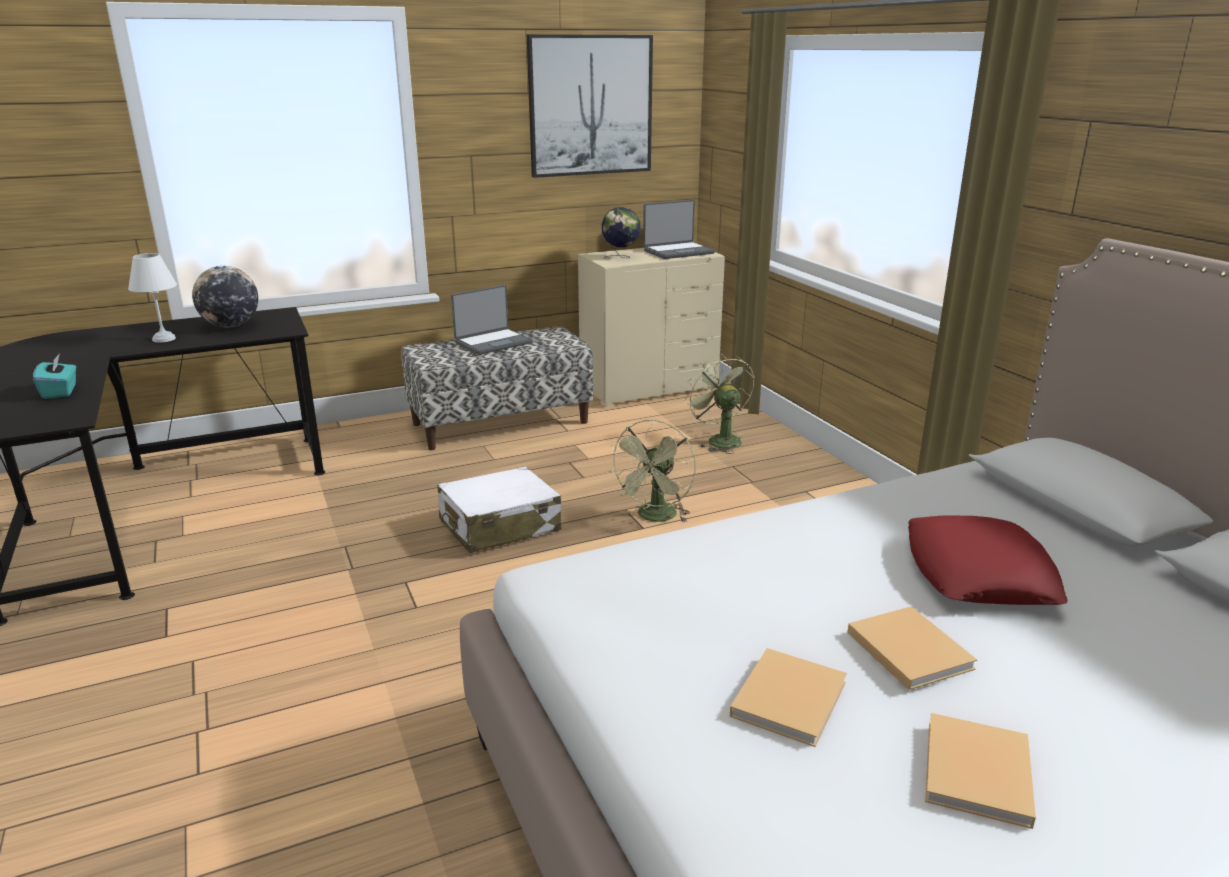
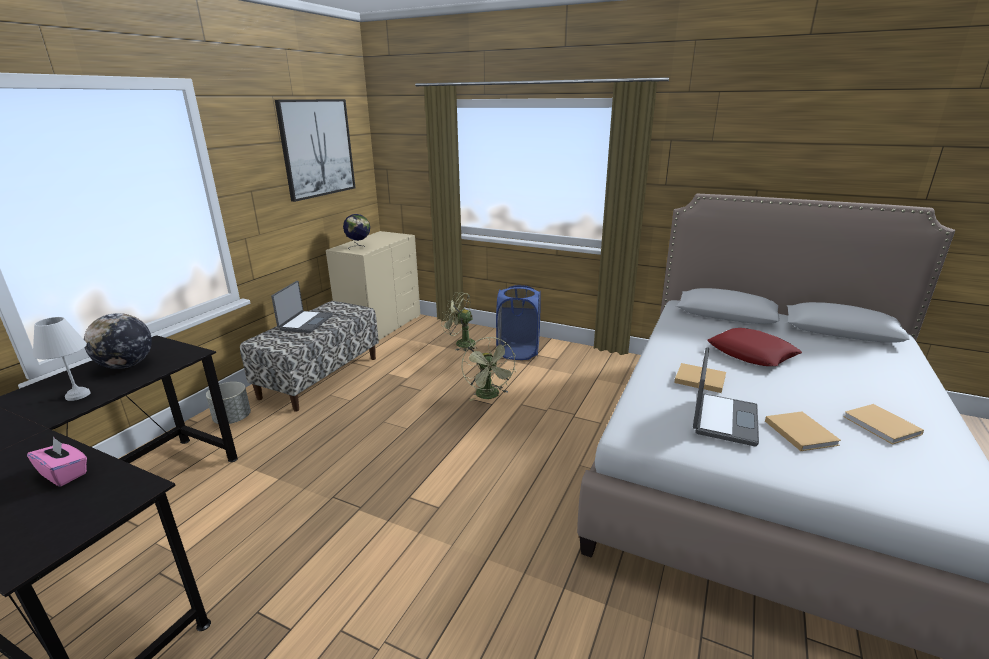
camera: 40 degrees left, 0 degrees up
(60, 391) = (64, 474): turquoise tissue box -> pink tissue box
(369, 435) = (233, 419): none -> grey planter
(499, 526) = (414, 437): white suitcase -> none
(678, 252) = (384, 237): laptop -> laptop (723, 419)
(784, 478) = (518, 351): none -> blue laundry basket
(907, 648) = (790, 393): beige book -> beige book (698, 379)

